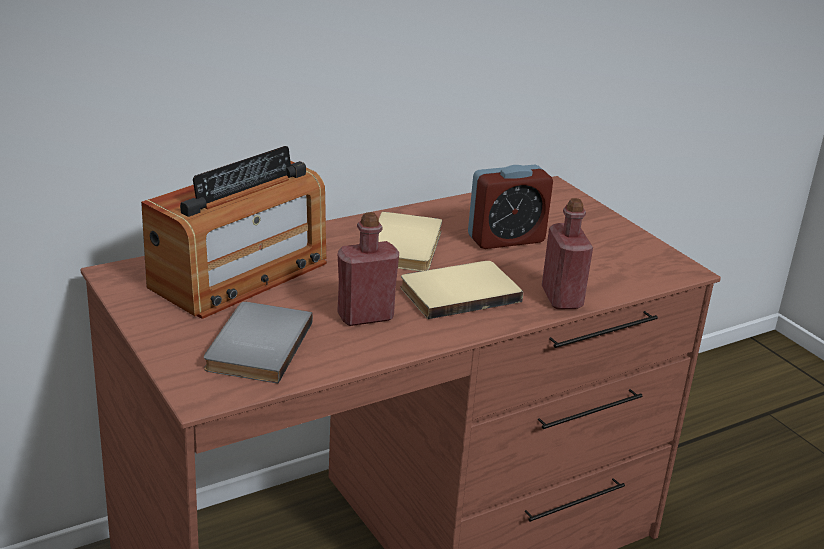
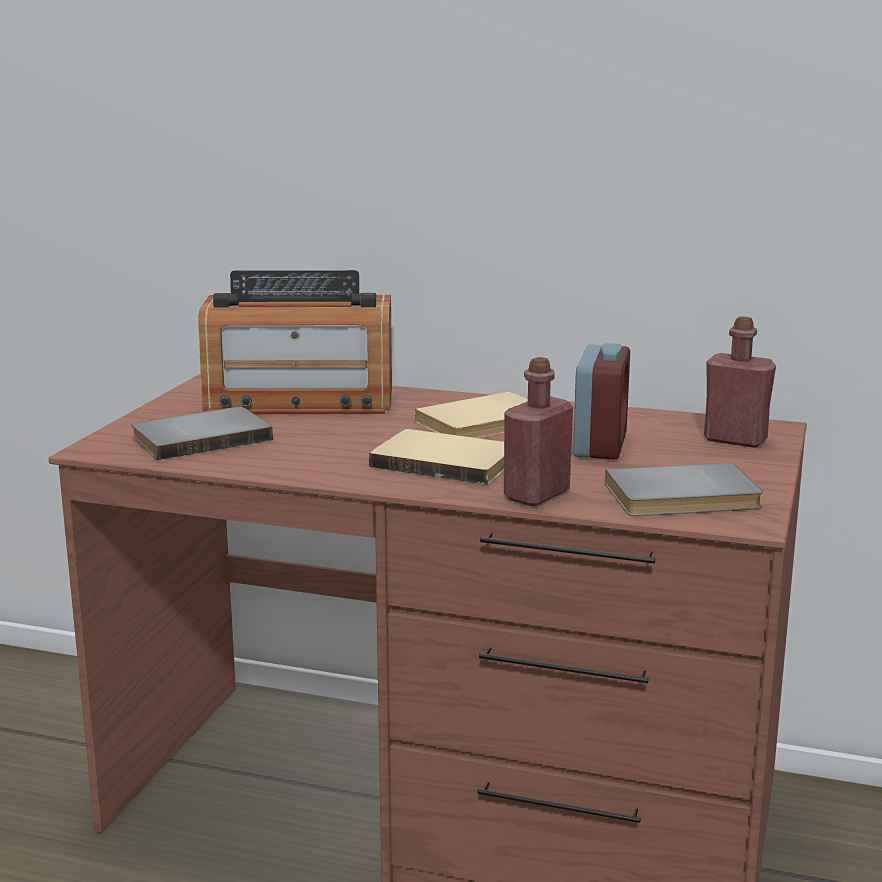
camera: 50 degrees right, 10 degrees down
(365, 316) = (324, 449): red bottle -> red bottle (735, 440)
(506, 239) = (600, 445): alarm clock -> alarm clock turned 105 degrees counterclockwise
(626, 265) = (683, 498): none -> grey book

